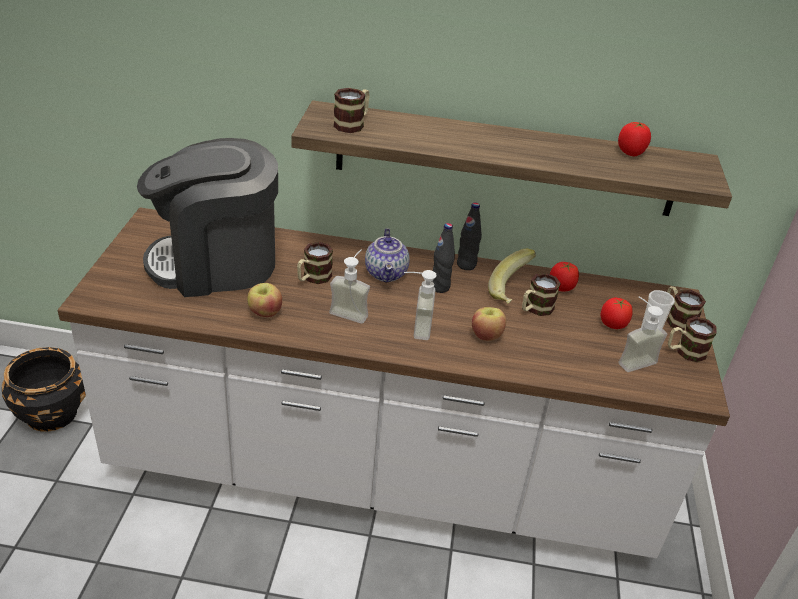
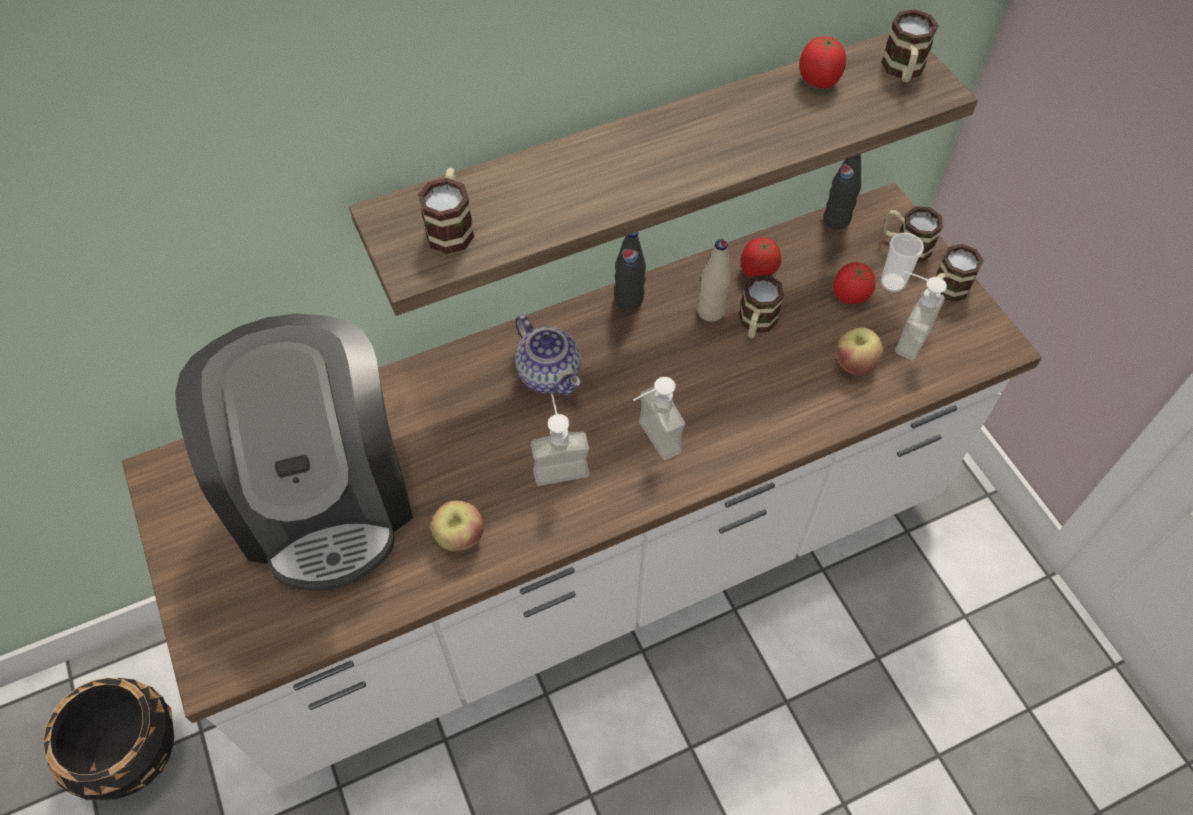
camera: 30 degrees left, 20 degrees up
(216, 263) = (324, 495): coffee machine -> coffee machine turned 60 degrees counterclockwise
(313, 278) = (469, 440): mug -> mug (903, 71)
(440, 287) = (627, 357): black bottle -> black bottle (836, 220)
(486, 335) = (735, 401): apple -> apple (854, 363)
(512, 291) = (711, 311): banana -> beige bottle

